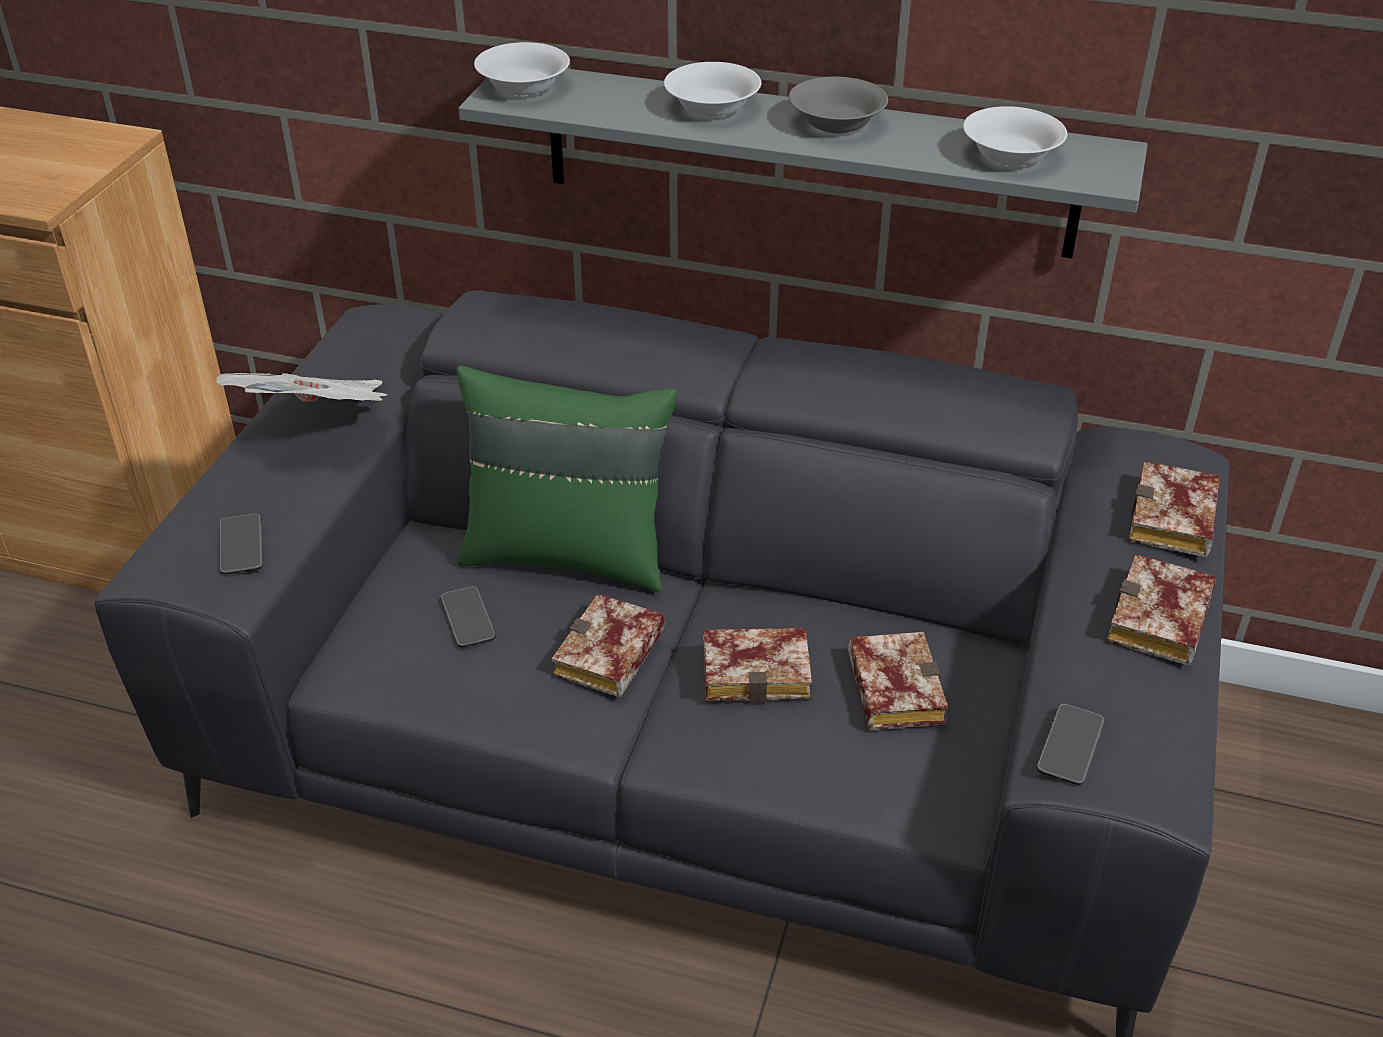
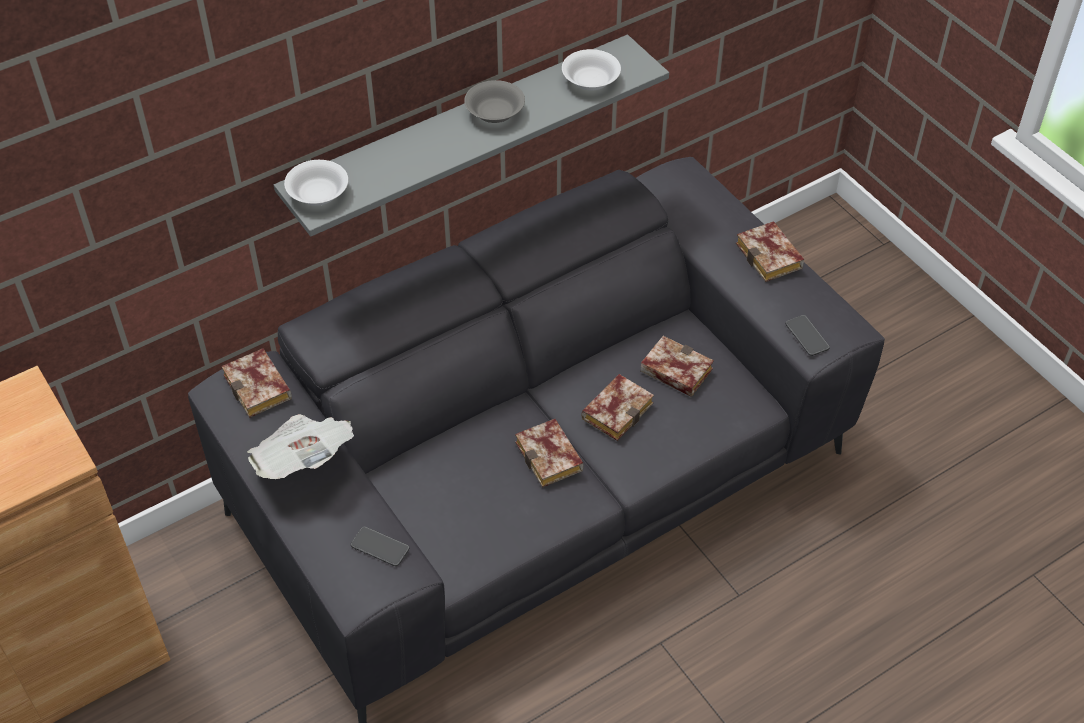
camera: 50 degrees left, 10 degrees up
(467, 618) = (467, 497): phone -> none
(568, 553) = (459, 429): green pillow -> none
(713, 108) = (428, 142): white bowl -> none
(1175, 522) = (721, 206): book -> book (261, 388)

